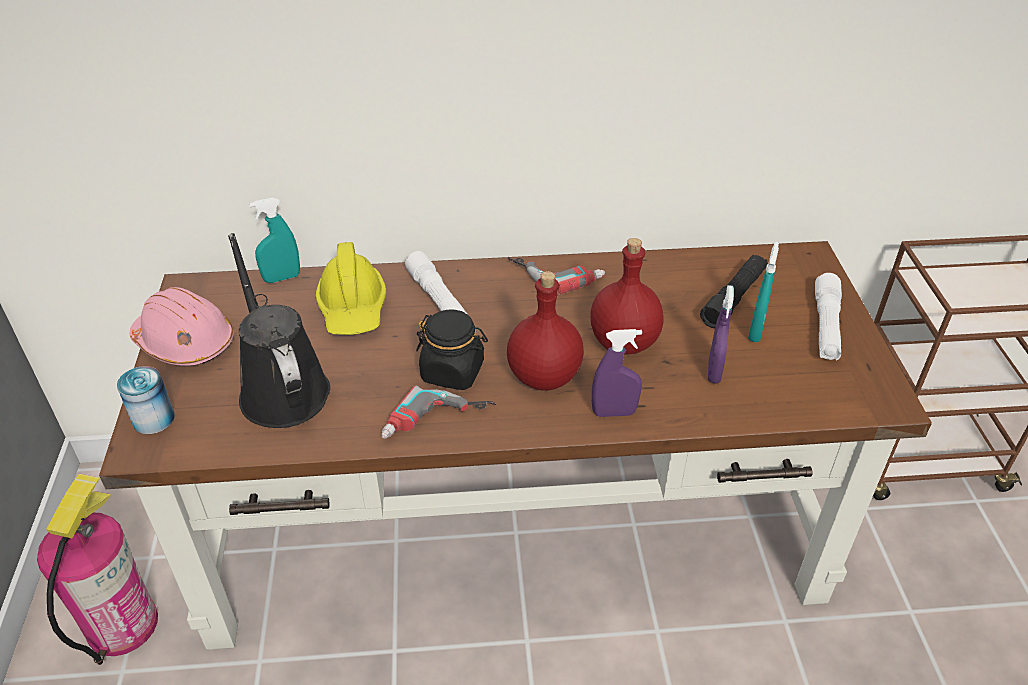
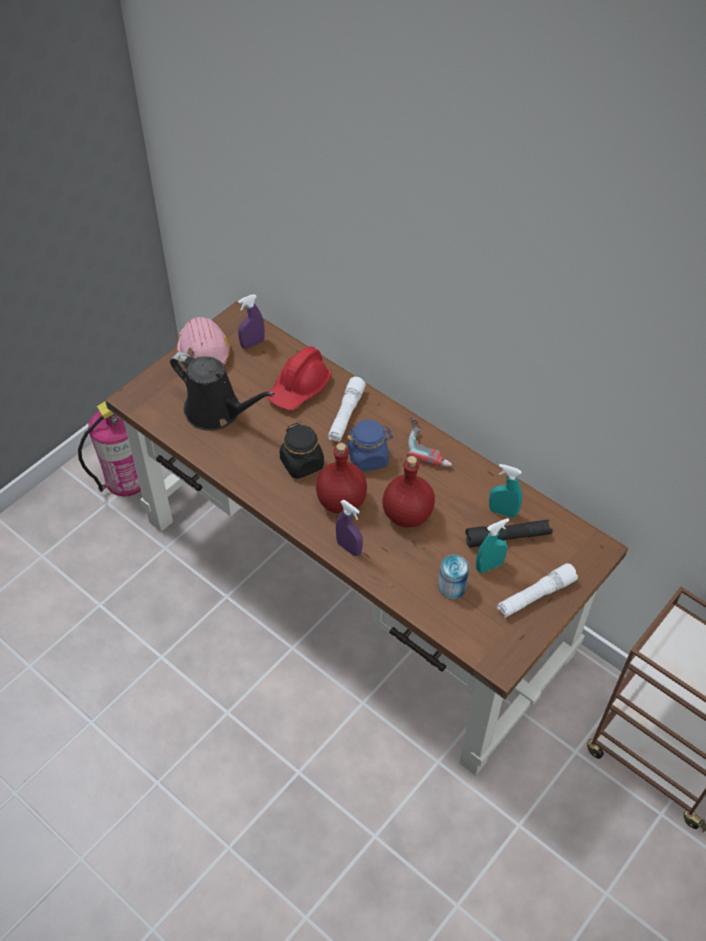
camera: 45 degrees right, 10 degrees up
(153, 419) = (150, 386): can -> can (452, 587)
(281, 388) = (217, 411): black watering can -> black watering can turned 105 degrees clockwise
(282, 278) = (286, 344): turquoise spray bottle -> turquoise spray bottle (502, 512)
(353, 308) = (299, 389): yellow hard hat -> red hard hat
(437, 425) = (261, 486): power drill -> none
(514, 321) = (368, 458): none -> blue jar
(714, 372) = (431, 569): purple spray bottle -> purple spray bottle (252, 344)

